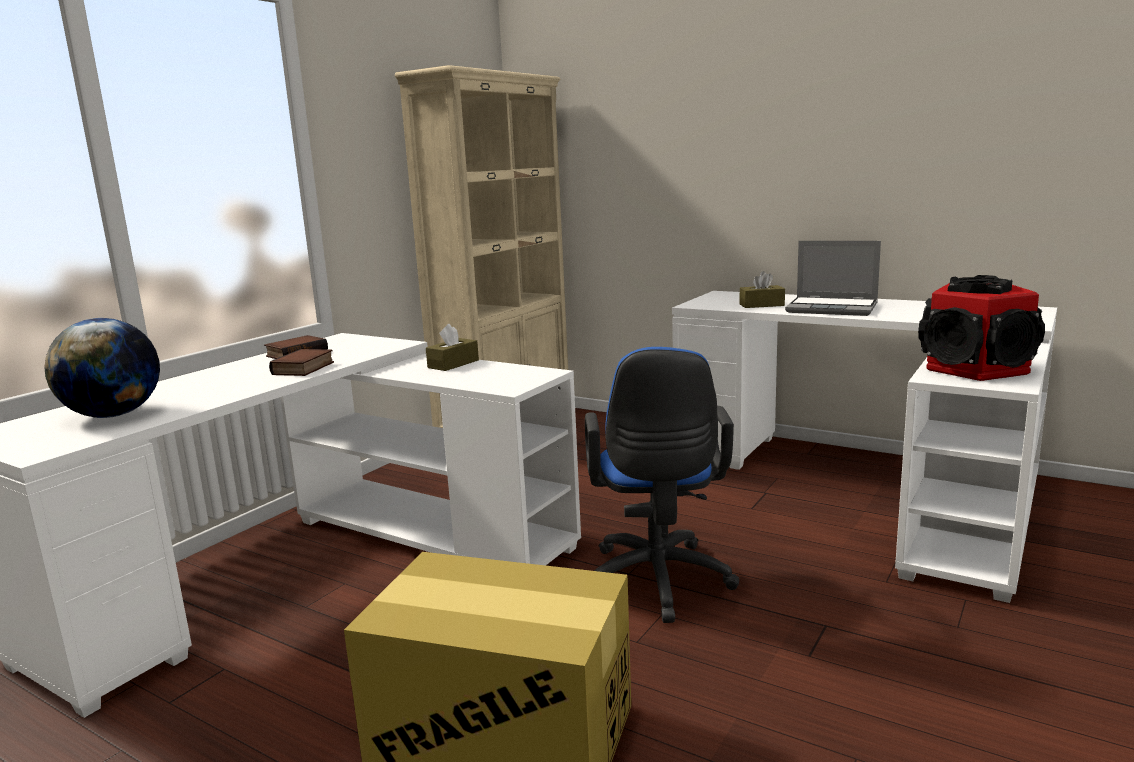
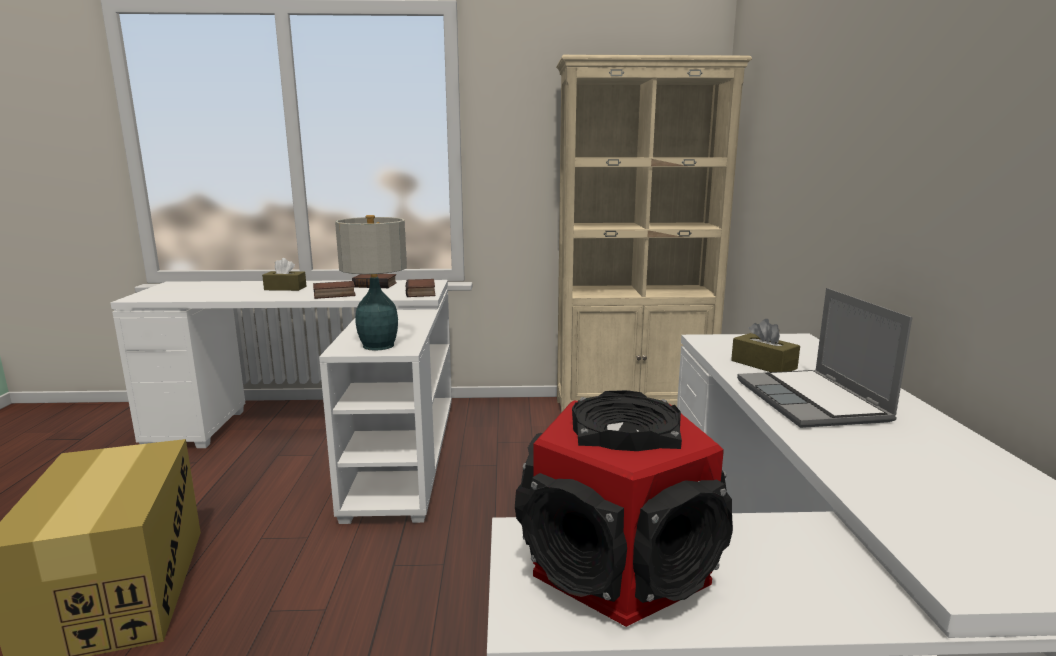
camera: 55 degrees right, 0 degrees up
(114, 415) = (211, 291): globe -> none
(382, 343) = (422, 292): none -> book
(453, 364) = (409, 322): brown tissue box -> brown tissue box (285, 288)
(519, 377) = (379, 345): none -> table lamp
(657, 584) = (381, 588): blue office chair -> none

